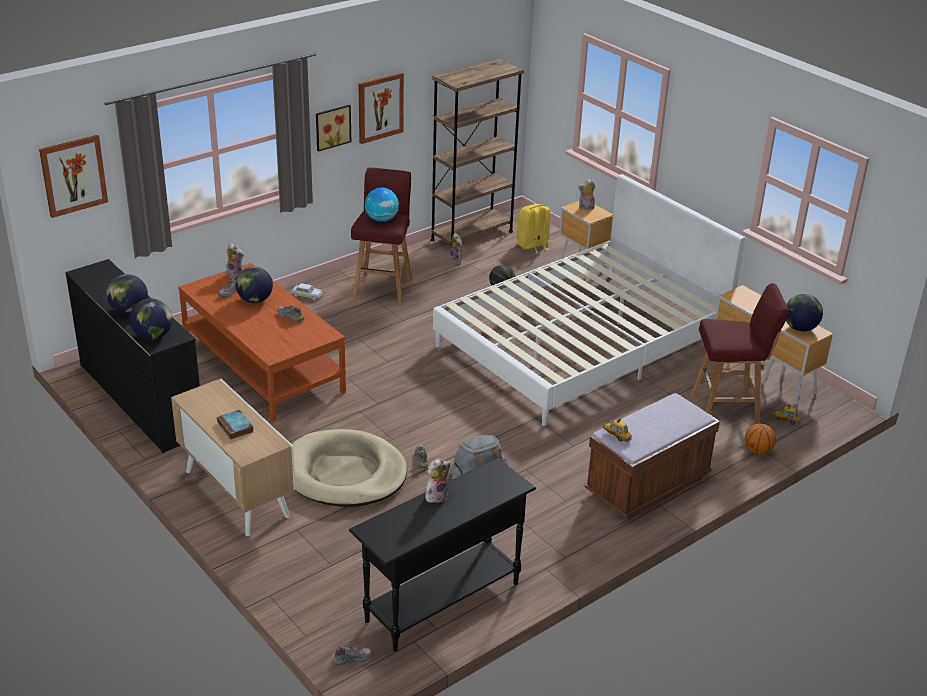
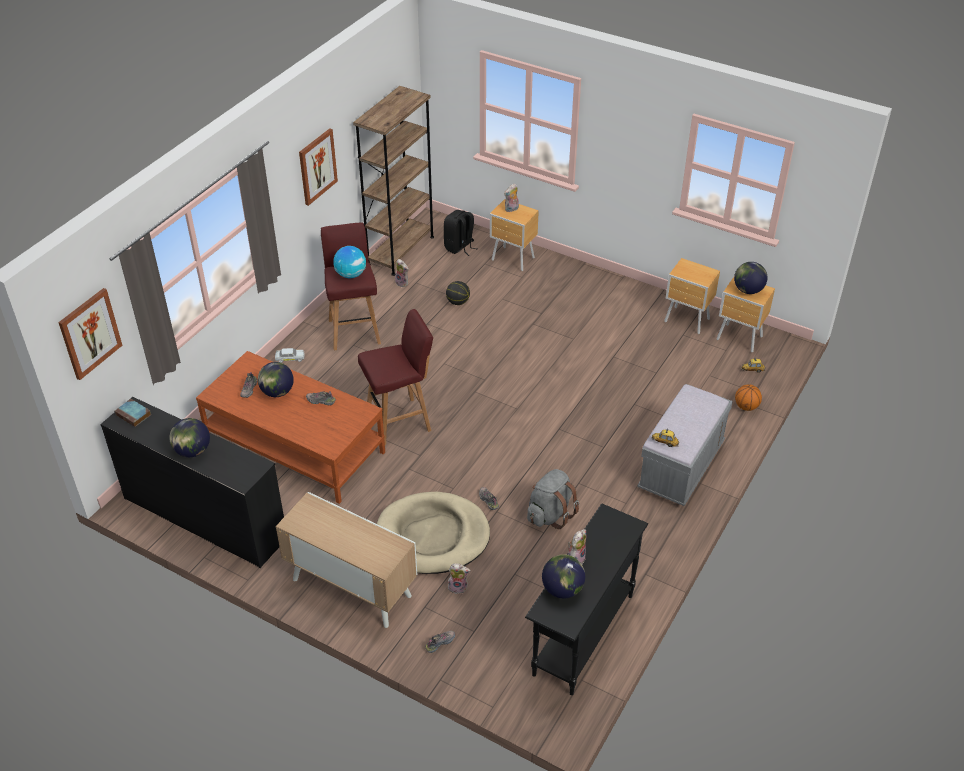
camera: 20 degrees left, 10 degrees up
(153, 336) = (234, 472): globe -> globe (562, 589)
(236, 274) = (242, 368): plush toy -> plush toy (458, 587)
(236, 427) = (354, 540): book -> book (134, 415)
(332, 127) = (283, 199): picture -> none
(352, 658) = (542, 714): shoe -> shoe (440, 643)
(533, 245) = (459, 247): yellow backpack -> black backpack
(581, 343) = (555, 340): white bed -> none
(647, 485) = (681, 467): brown bench -> grey bench
(727, 410) = (703, 374): red stool -> red stool (400, 421)

